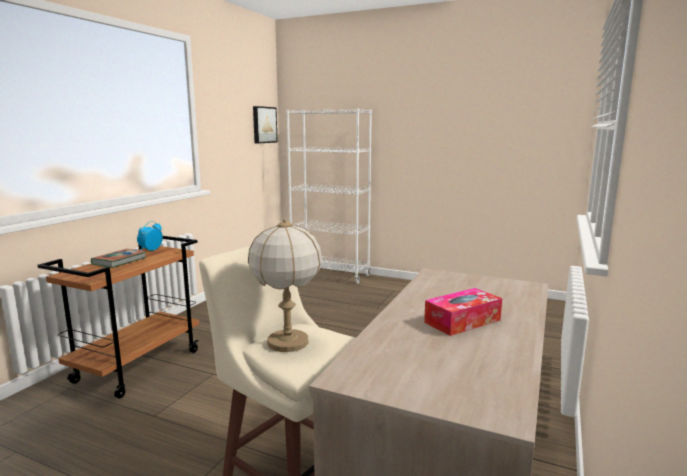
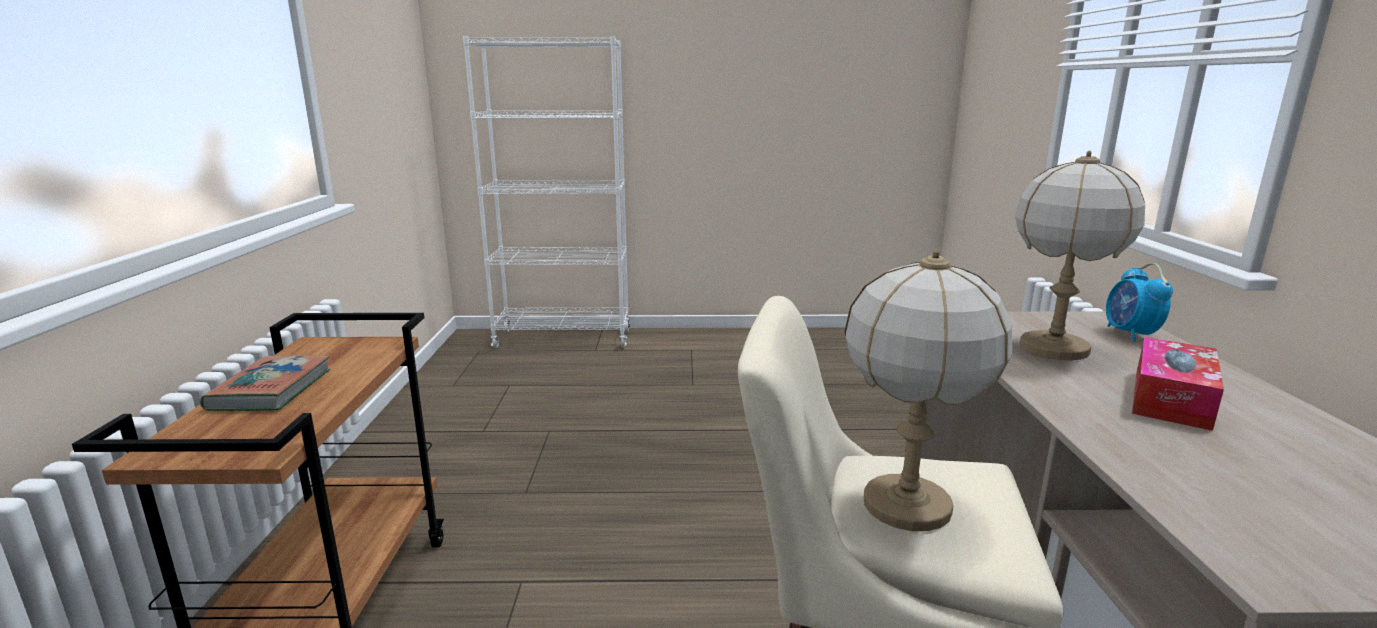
camera: 25 degrees left, 5 degrees up
(150, 250) = (314, 350): alarm clock -> alarm clock (1130, 334)
(263, 125) = (408, 67): picture -> none
(452, 292) = (1053, 348): none -> table lamp

